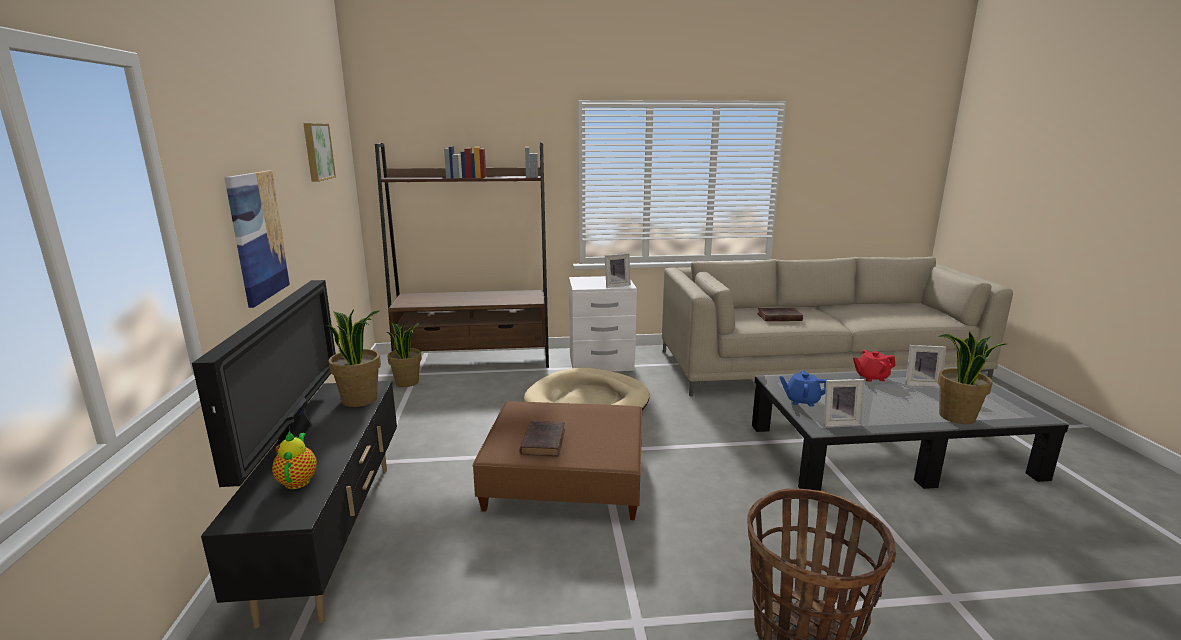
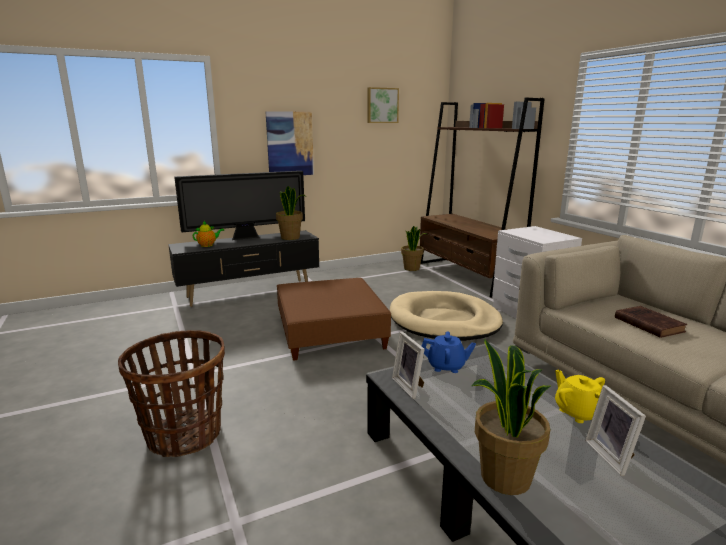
camera: 70 degrees right, 0 degrees up
(543, 441) = (310, 292): brown book -> none
(616, 285) = (537, 238): picture frame -> none
(801, 401) = (446, 366): blue teapot -> blue teapot turned 105 degrees clockwise
(871, 377) = (578, 412): red teapot -> yellow teapot

